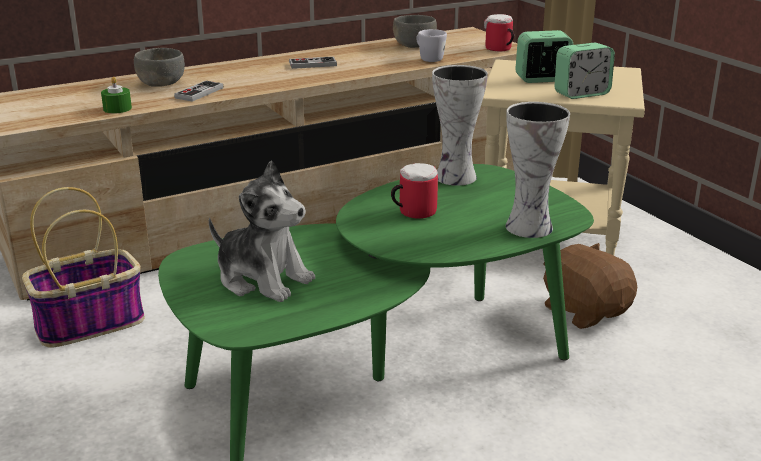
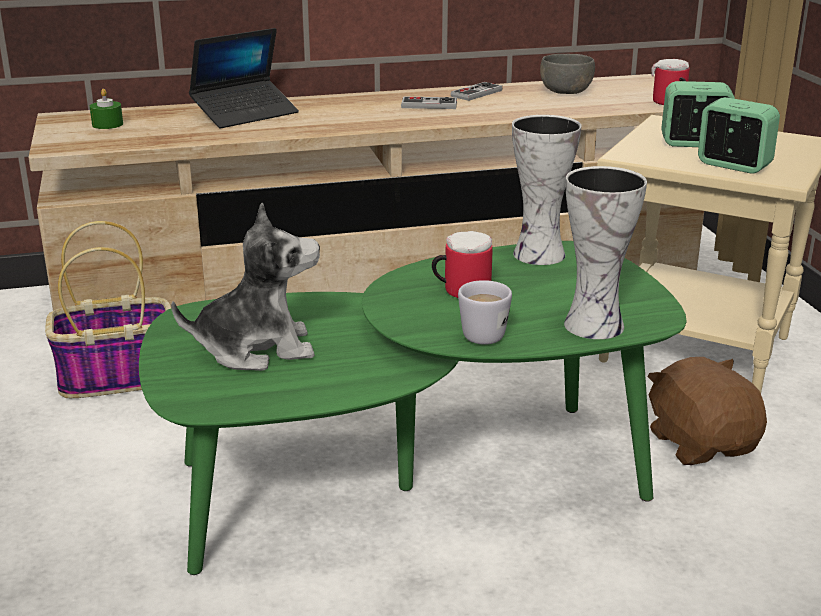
camera: 15 degrees right, 0 degrees up
(117, 109) = (179, 138): green candle -> green candle (107, 124)
(161, 83) = (245, 114): grey bowl -> laptop
(199, 93) = (279, 128): game controller -> game controller (476, 93)
(263, 279) = (256, 349): plush toy -> plush toy turned 60 degrees counterclockwise
(428, 58) = (572, 108): white mug -> white mug (480, 333)
(581, 94) = (733, 165): alarm clock -> alarm clock turned 135 degrees counterclockwise

